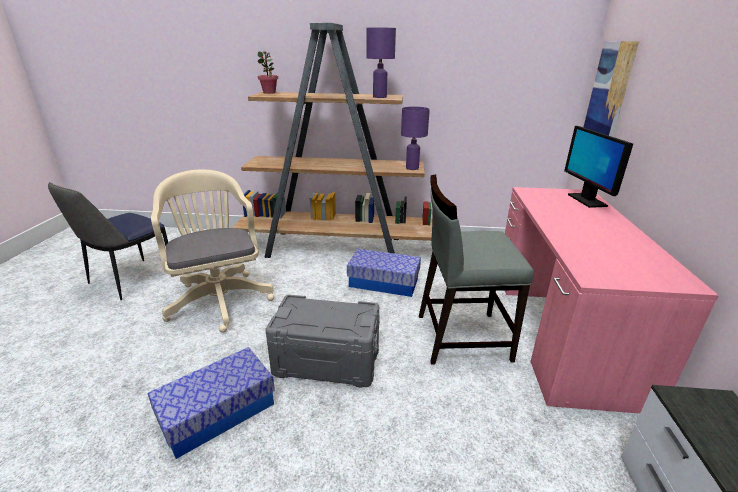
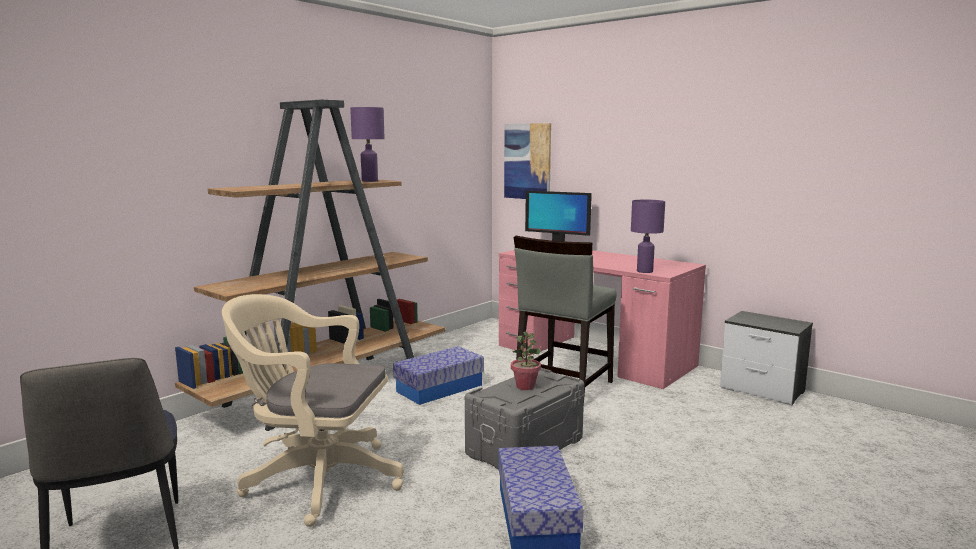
camera: 55 degrees left, 15 degrees down
(269, 92) = (232, 187): potted plant -> potted plant (525, 386)
(412, 168) = (405, 256): purple table lamp -> purple table lamp (644, 271)

